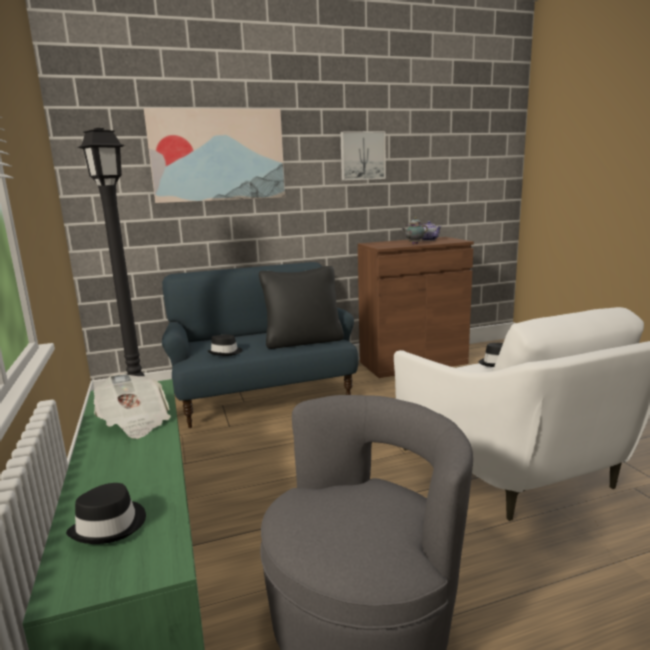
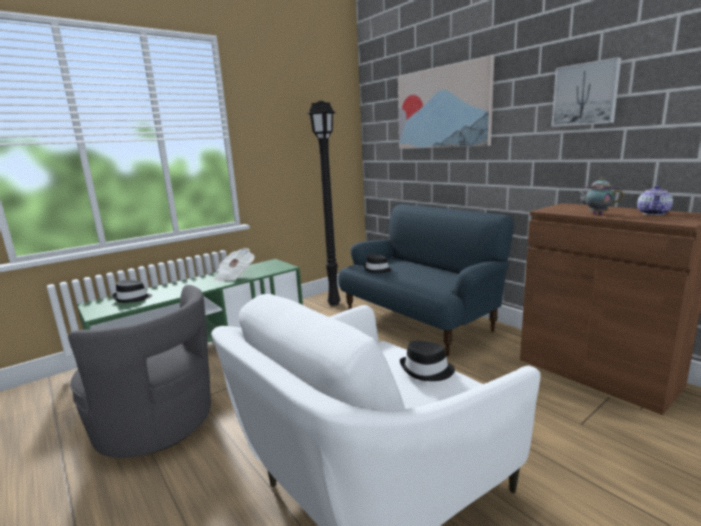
camera: 70 degrees right, 0 degrees up
(303, 341) = (429, 283): black pillow -> none

